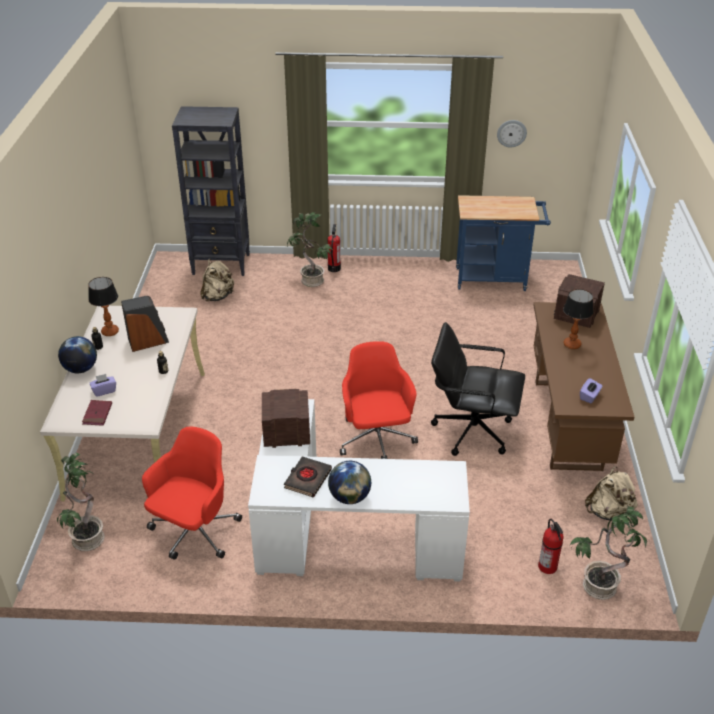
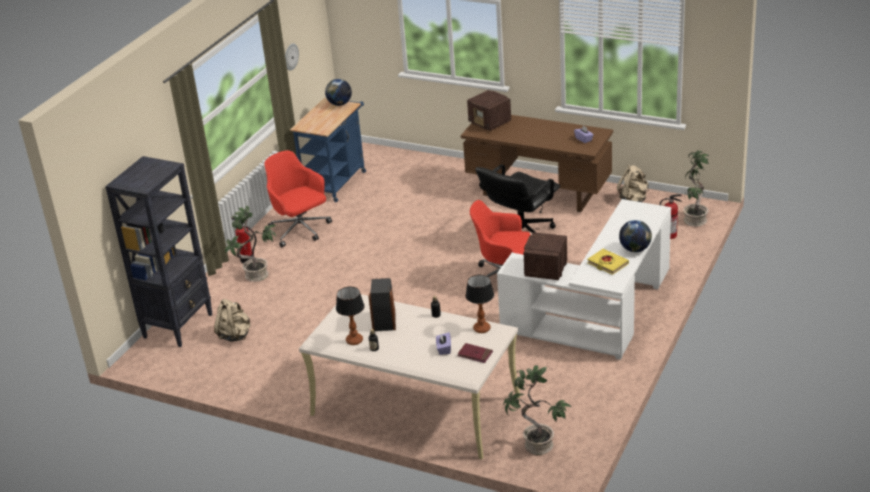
camera: 65 degrees left, 5 degrees down
(81, 369) = (402, 360): globe -> globe (339, 104)
(194, 532) = (560, 386): red office chair -> red office chair (300, 230)
(307, 479) = (607, 264): black book -> yellow book
(571, 344) = (523, 132): table lamp -> table lamp (481, 329)

